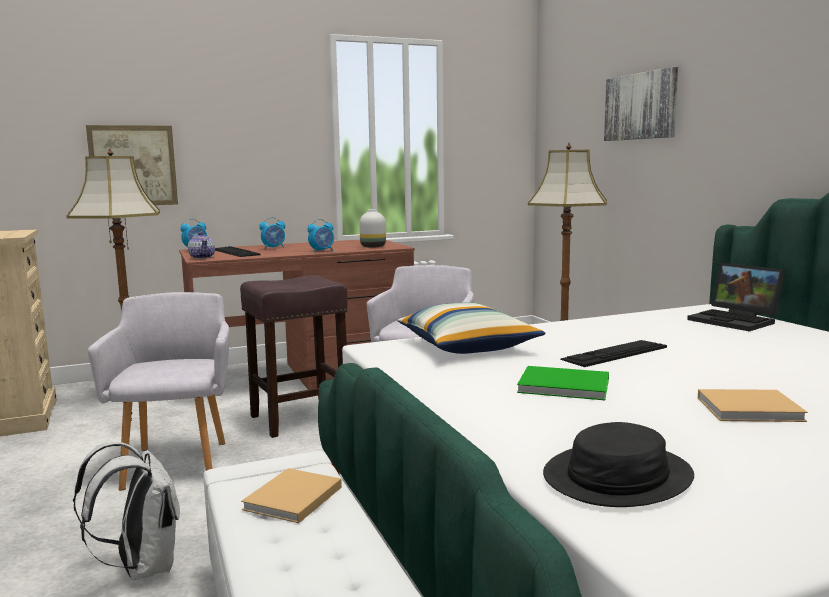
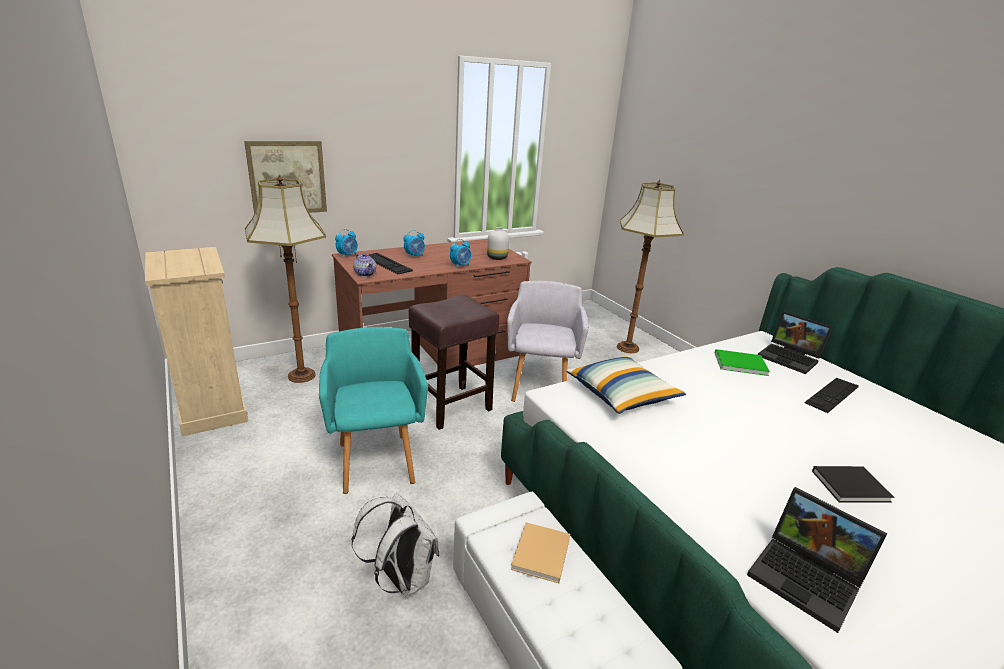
camera: 10 degrees left, 15 degrees up
(178, 461) = (376, 459): grey armchair -> turquoise armchair
(561, 385) = (714, 453): green book -> green book (738, 363)
(614, 353) = (729, 406): keyboard -> keyboard (832, 394)
(618, 477) = (807, 579): black hat -> laptop
(641, 106) = (719, 154): picture -> none
(752, 409) = (852, 486): beige book -> black book

